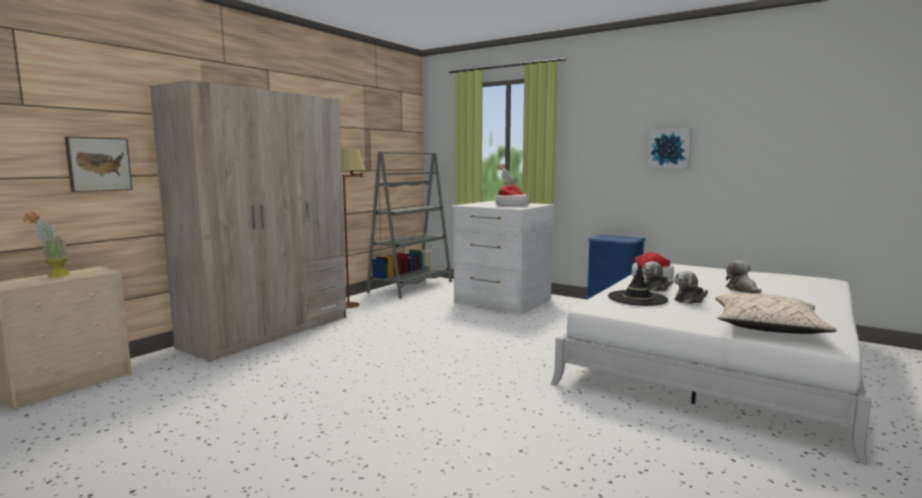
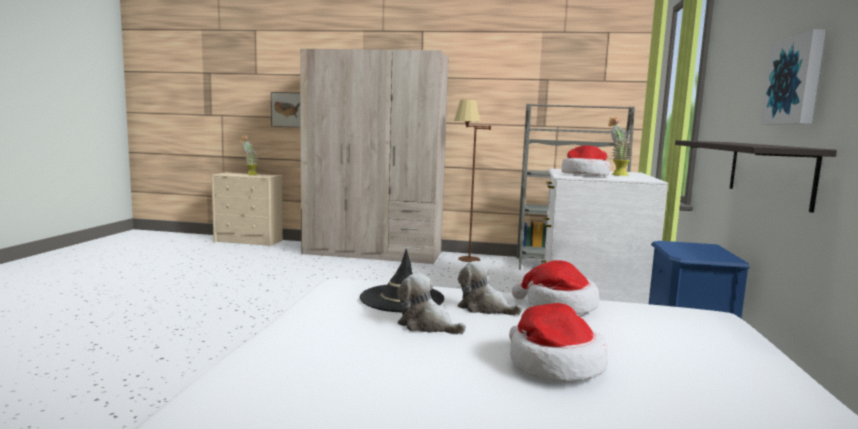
camera: 65 degrees right, 0 degrees up
(652, 191) = (769, 172): none -> shelf
(742, 290) = (553, 364): plush toy -> hat
(767, 328) = (288, 370): beige pillow -> none

